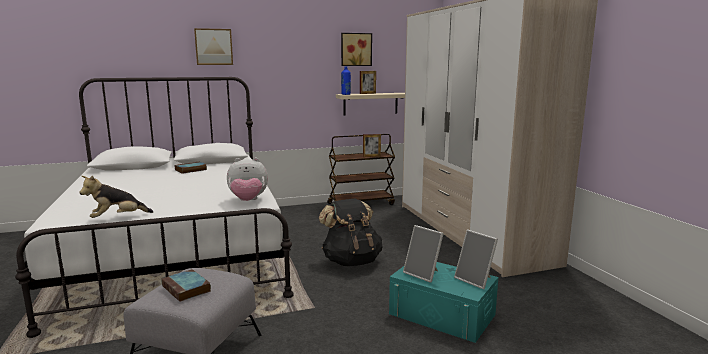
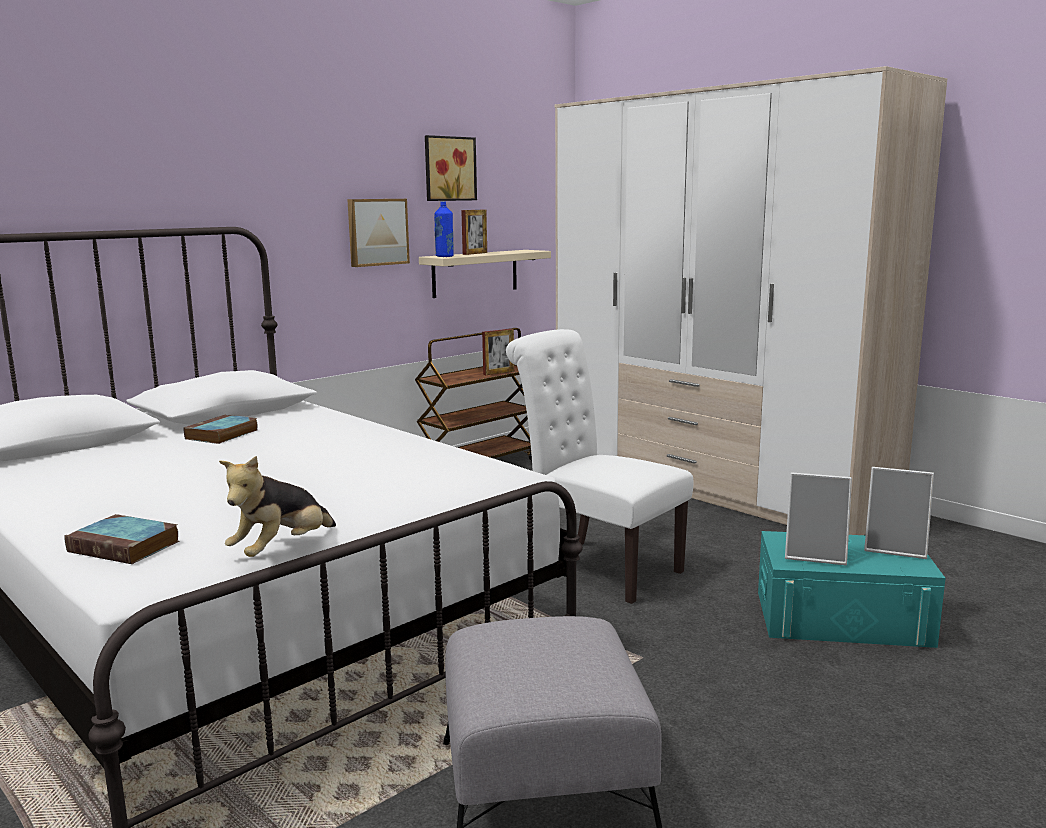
camera: 25 degrees left, 0 degrees up
(187, 289) = (549, 663): book -> book (126, 546)
(213, 47) = (188, 161): picture -> picture (377, 232)
(248, 201) = (480, 474): plush toy -> none
(351, 261) = (596, 567): black backpack -> white chair

